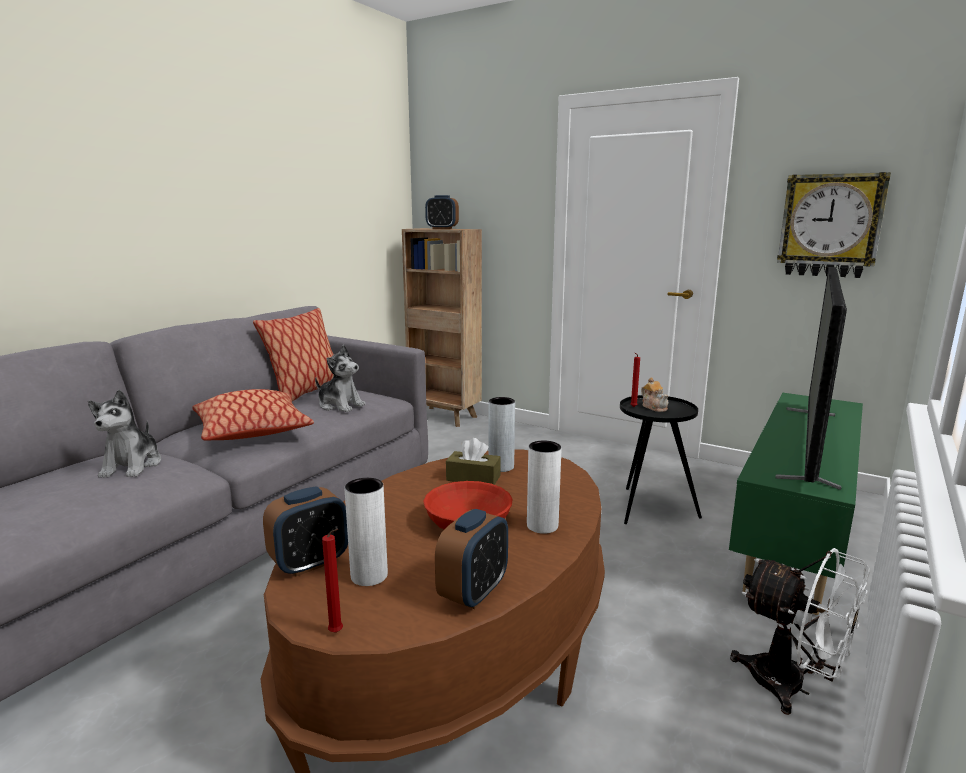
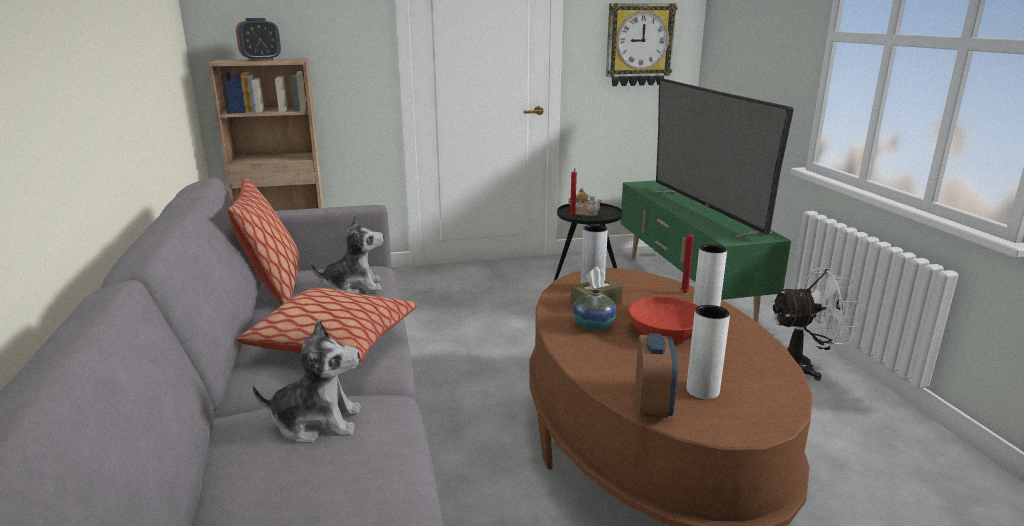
camera: 45 degrees left, 5 degrees up
(132, 466) = (317, 422): plush toy -> plush toy turned 45 degrees counterclockwise
(337, 633) = (771, 427): red candle -> red candle (685, 292)
(428, 491) = (593, 325): none -> vase
(473, 592) = (768, 366): alarm clock -> none

